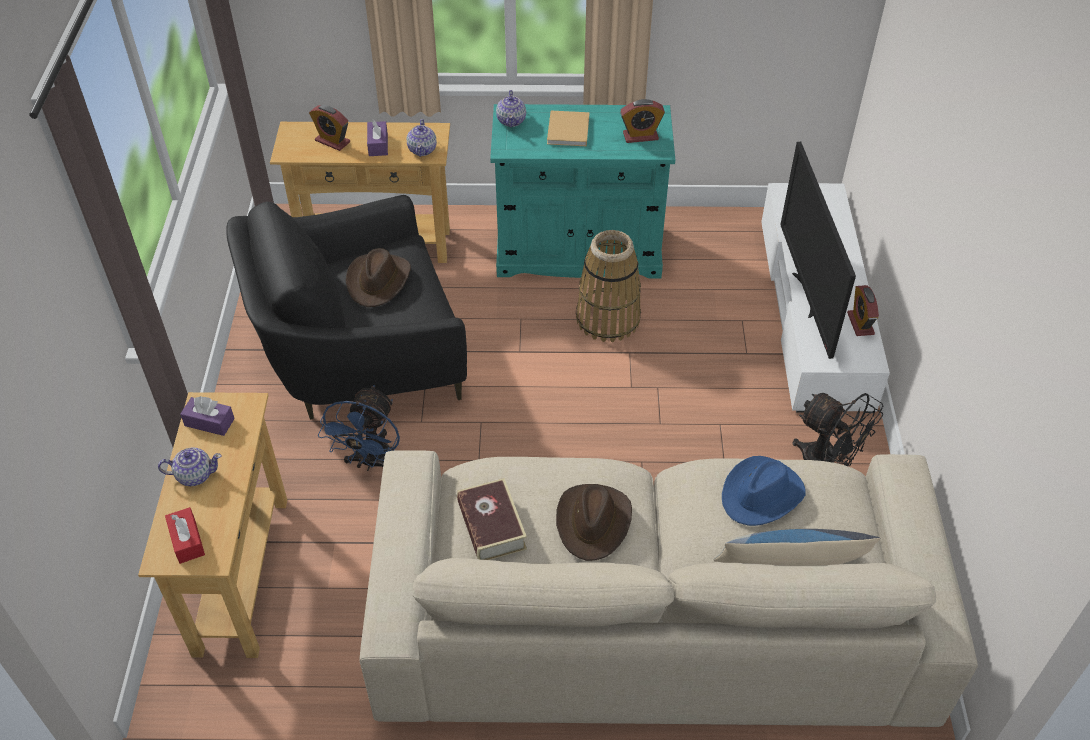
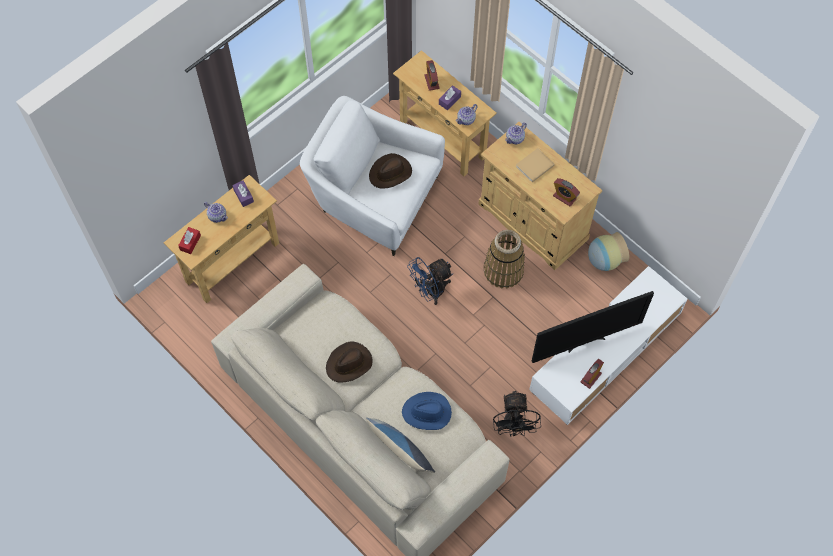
camera: 45 degrees right, 15 degrees up
(360, 358) = (374, 197): black armchair -> white armchair
(371, 463) = (327, 255): blue fan -> blue fan (430, 291)
(491, 526) = (311, 330): book -> none
(578, 251) = (532, 221): turquoise cabinet -> beige cabinet
(698, 233) = (604, 260): none -> vase
(807, 295) = (585, 342): television -> television turned 150 degrees counterclockwise

